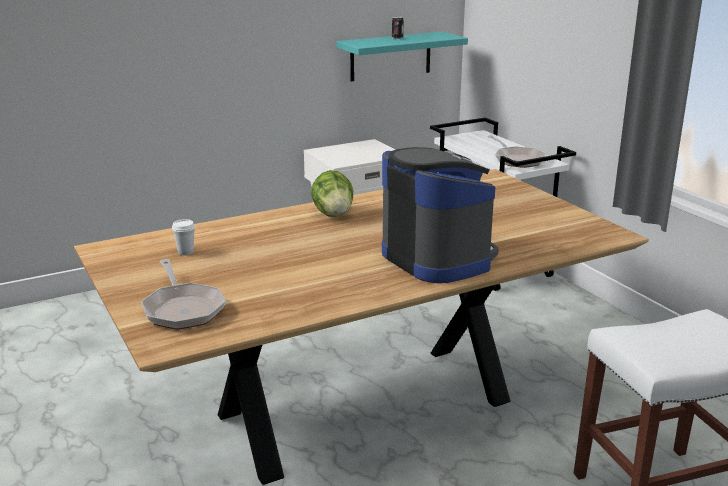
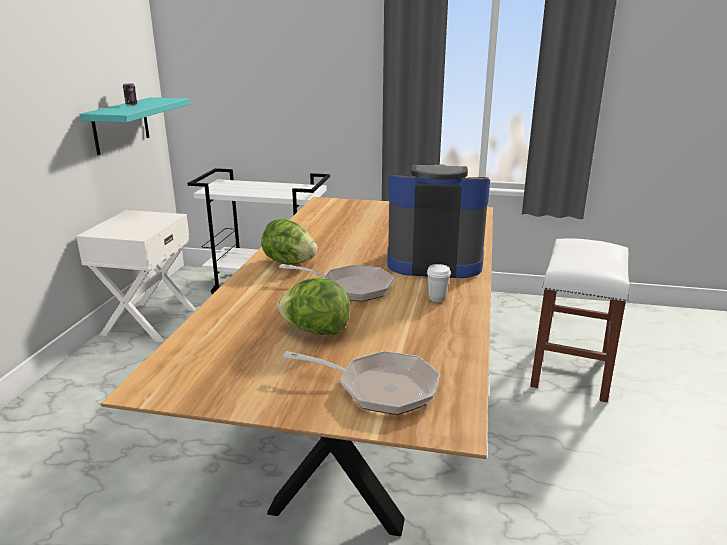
camera: 50 degrees left, 0 degrees up
(185, 252) = (248, 345): white cup -> white cup (437, 298)
(234, 263) = (315, 331): none -> lettuce
(517, 159) = (289, 191): frying pan -> frying pan (350, 288)

